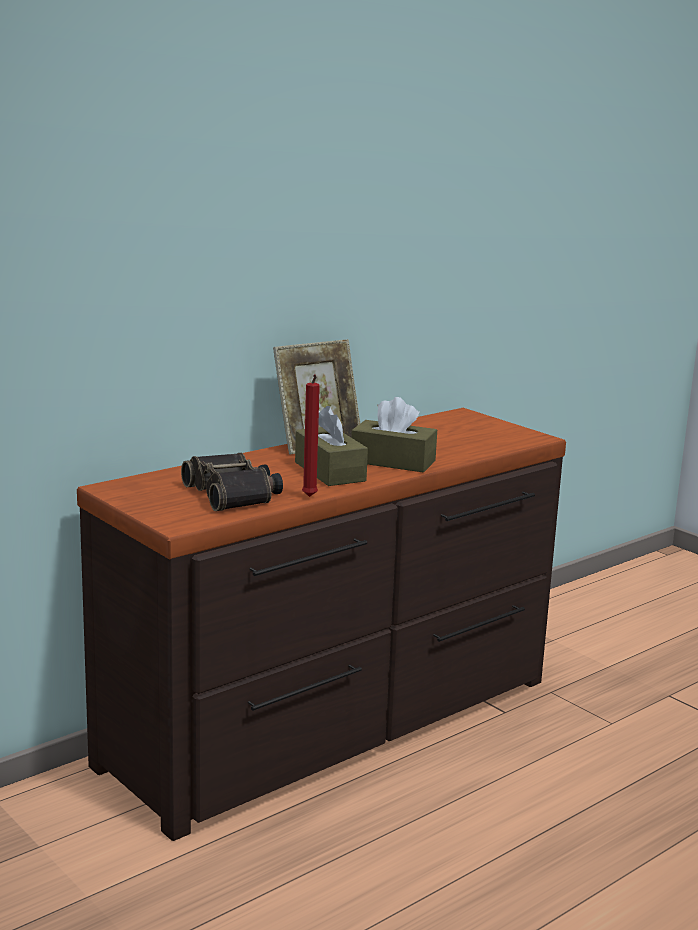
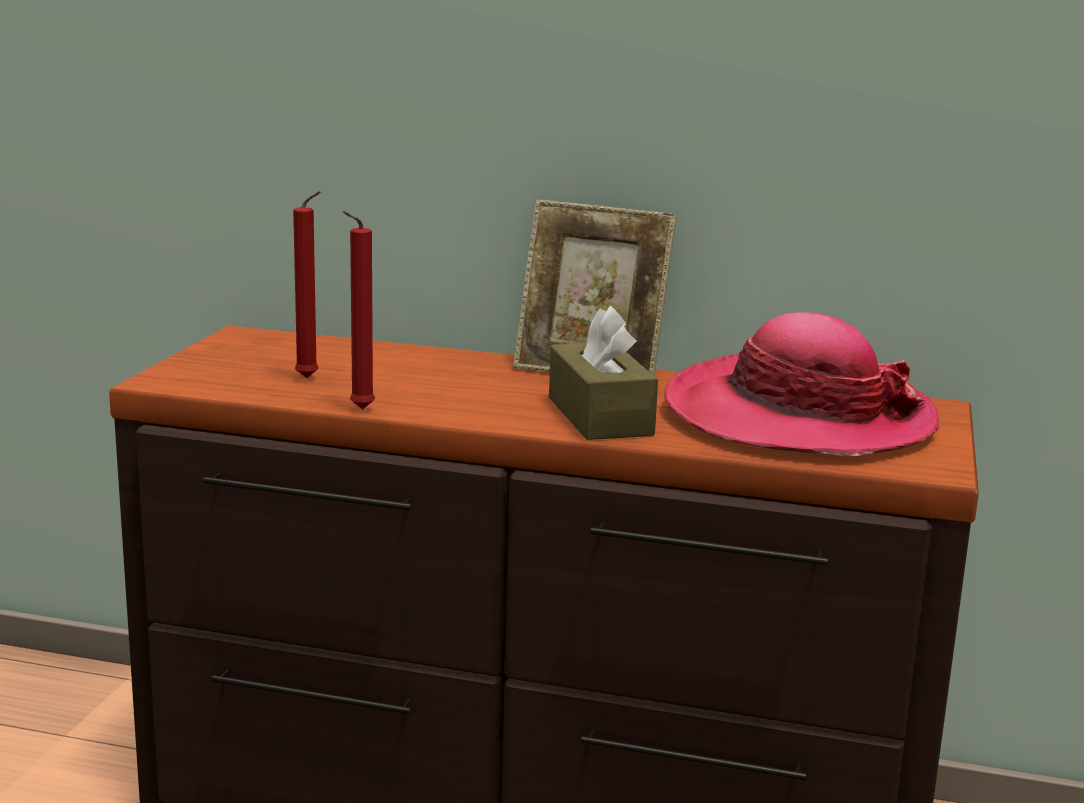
camera: 55 degrees right, 0 degrees up
(234, 494) = (310, 378): binoculars -> red candle
(330, 471) = (485, 397): brown tissue box -> none
(445, 434) = (798, 417): none -> hat

